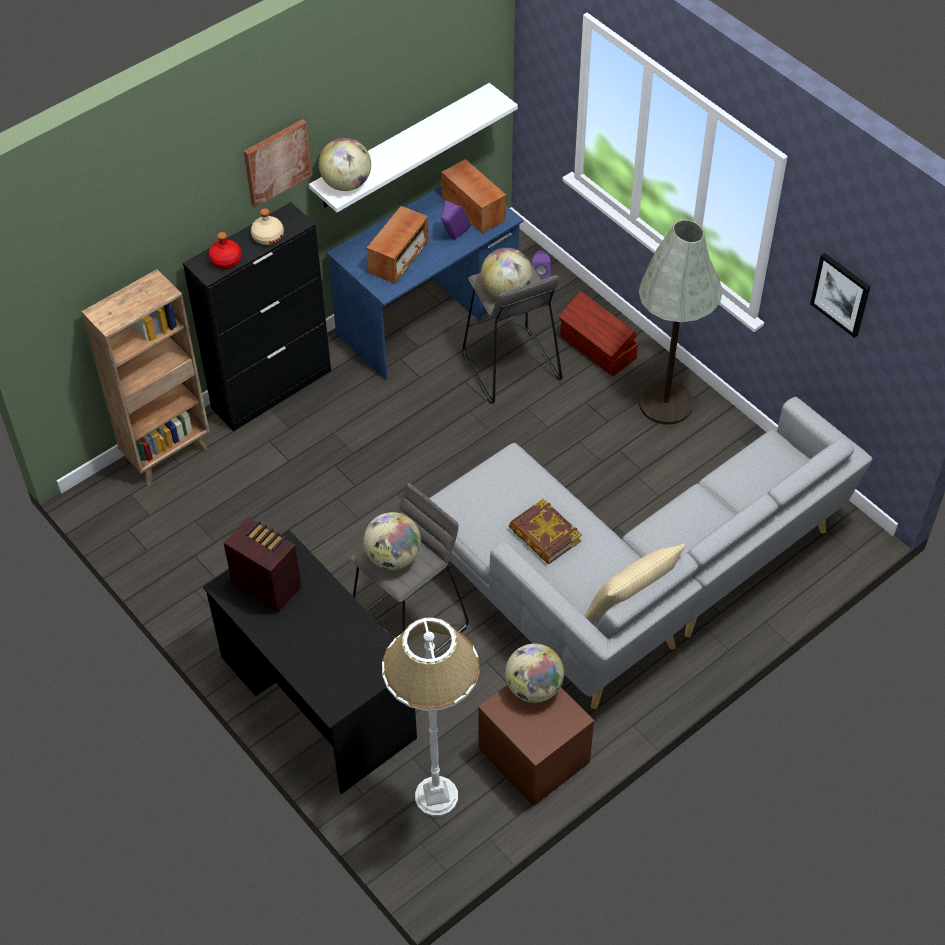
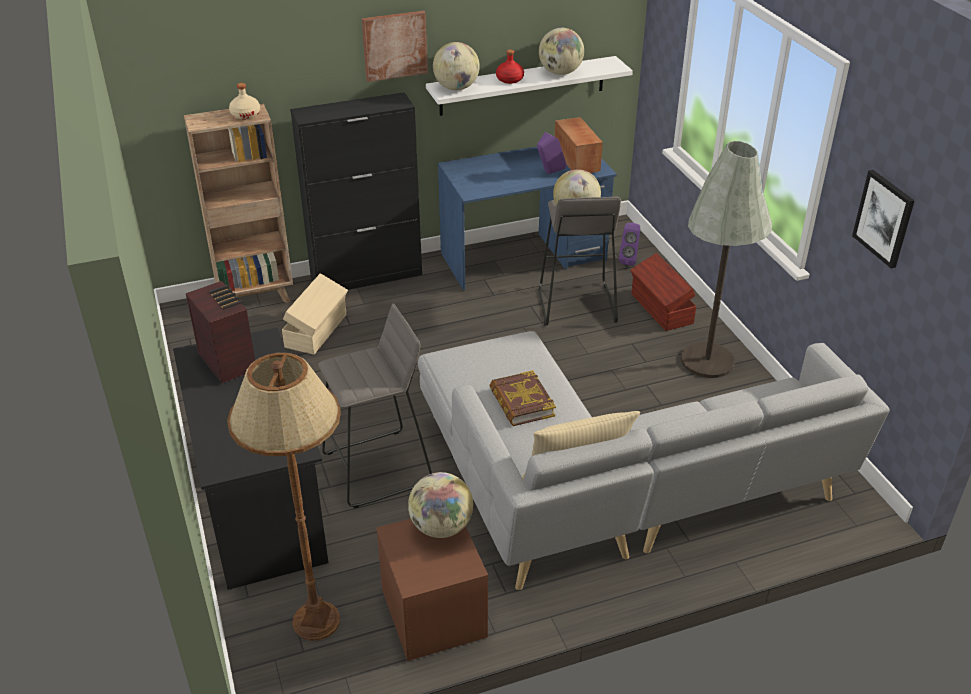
camera: 20 degrees right, 15 degrees down
(226, 260) = (325, 113): red bottle -> red bottle (510, 79)
(259, 478) = (317, 330): none -> beige storage box
(267, 236) = (370, 106): beige bottle -> beige bottle (245, 114)
(393, 557) = (356, 370): globe -> globe (560, 73)
(399, 258) = (494, 176): radio -> none
(437, 796) = (316, 621): white floor lamp -> brown floor lamp

